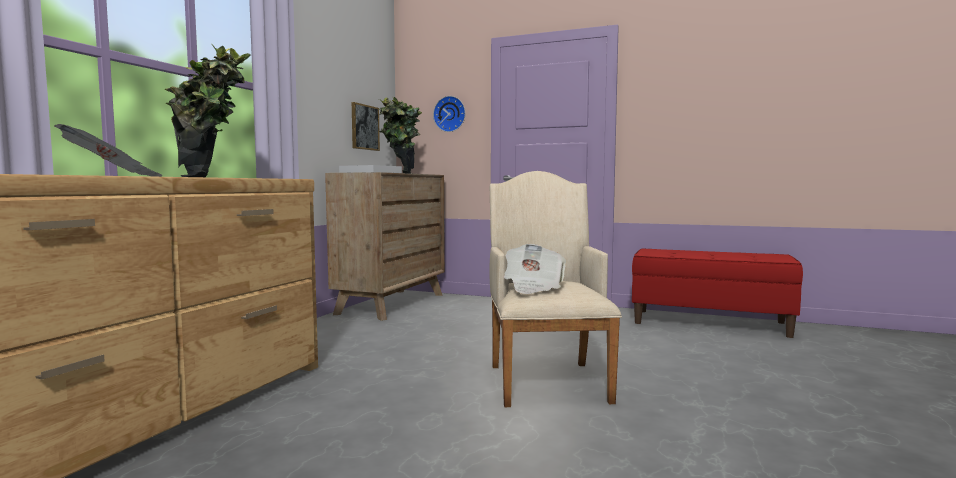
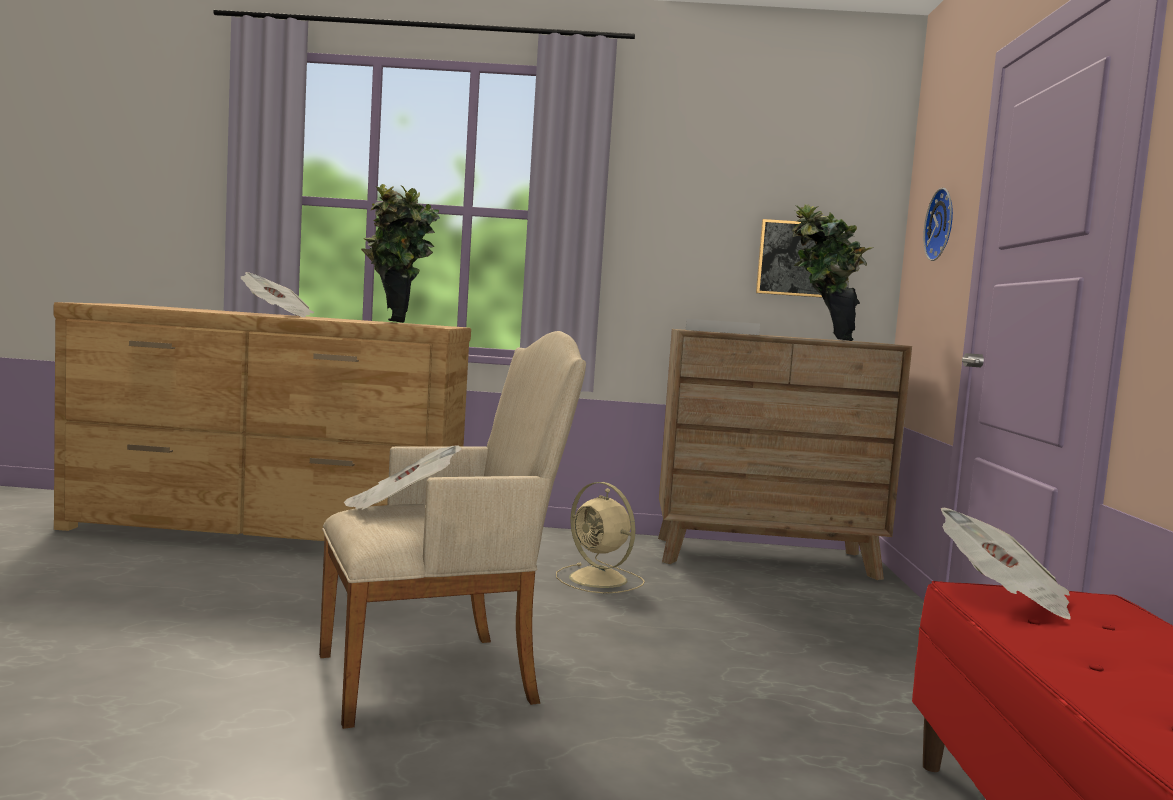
camera: 70 degrees right, 0 degrees up
(403, 335) = (600, 580): none -> beige fan
(652, 253) = (1003, 597): none -> newspaper

